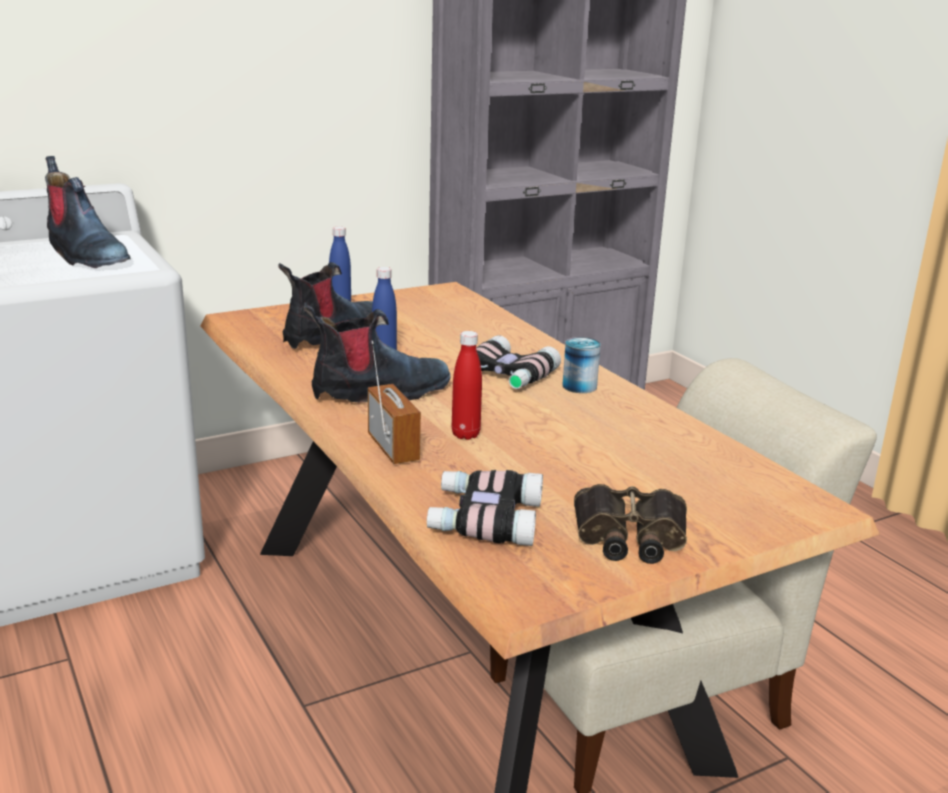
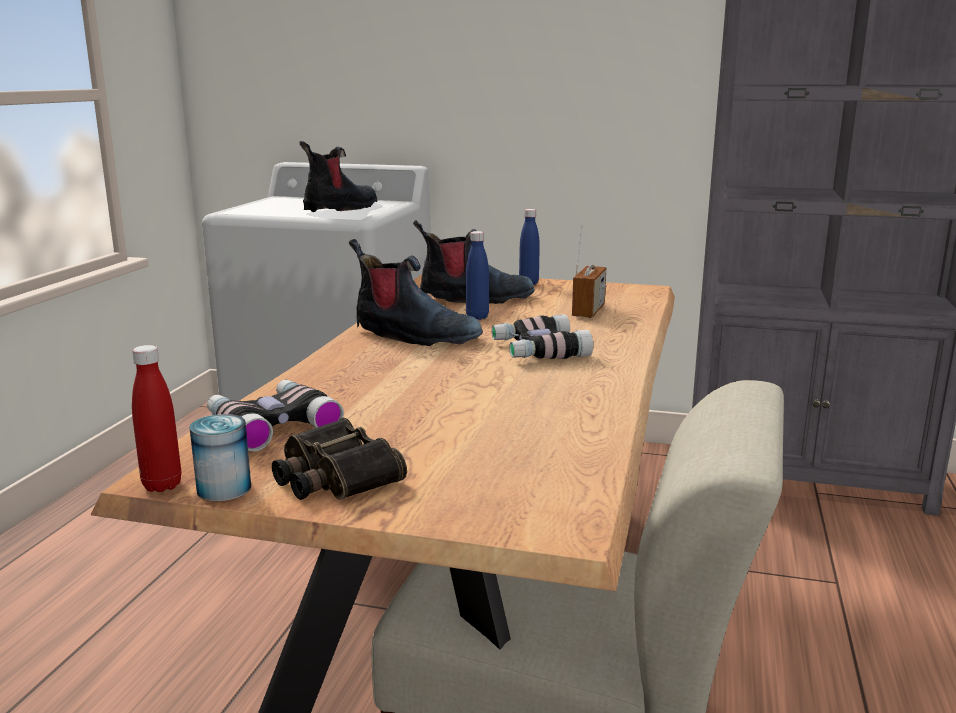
camera: 45 degrees right, 5 degrees down
(85, 256) = (342, 208): boot -> boot turned 150 degrees counterclockwise
(393, 448) = (332, 368): radio -> radio (588, 311)
(465, 434) = (402, 375): red bottle -> red bottle (162, 485)
(579, 386) = (583, 372): can -> can (224, 489)

